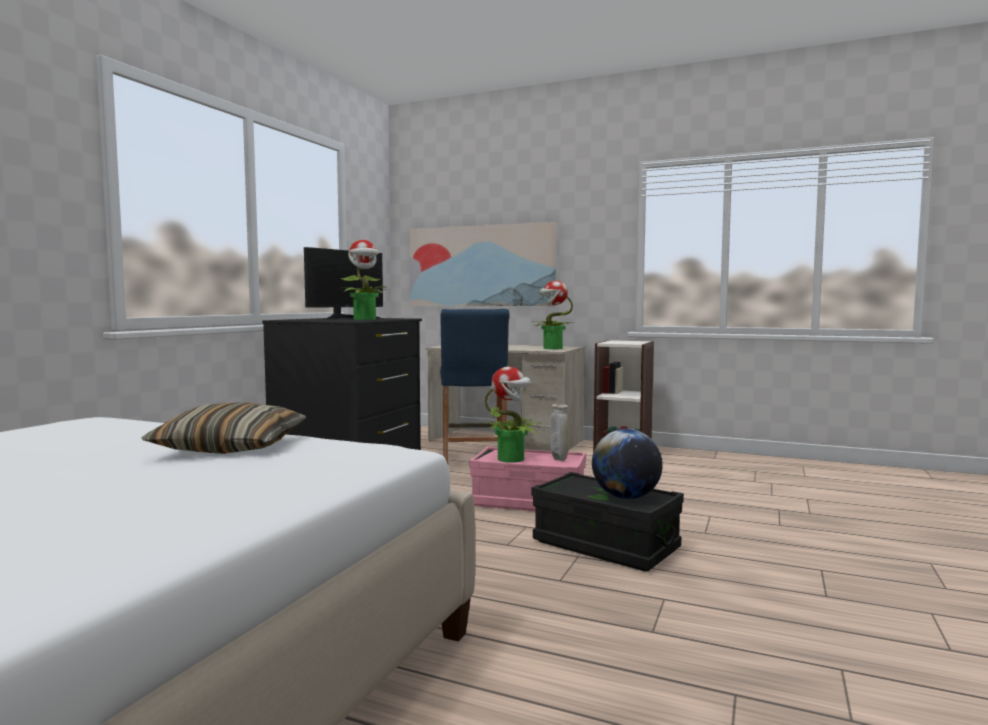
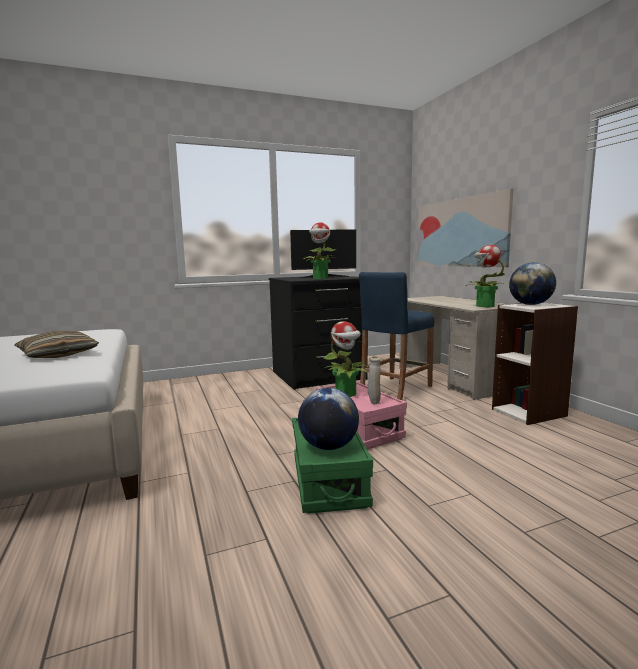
camera: 45 degrees right, 5 degrees up
(605, 545) = (329, 481): black storage box -> green storage box
(618, 342) = (530, 304): none -> globe

